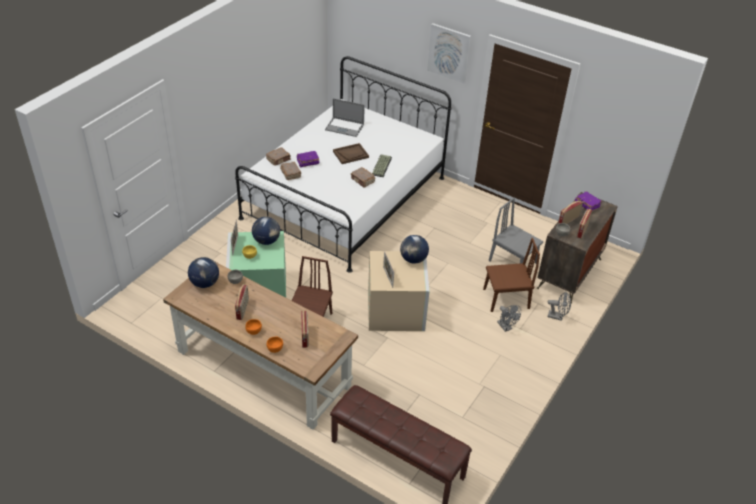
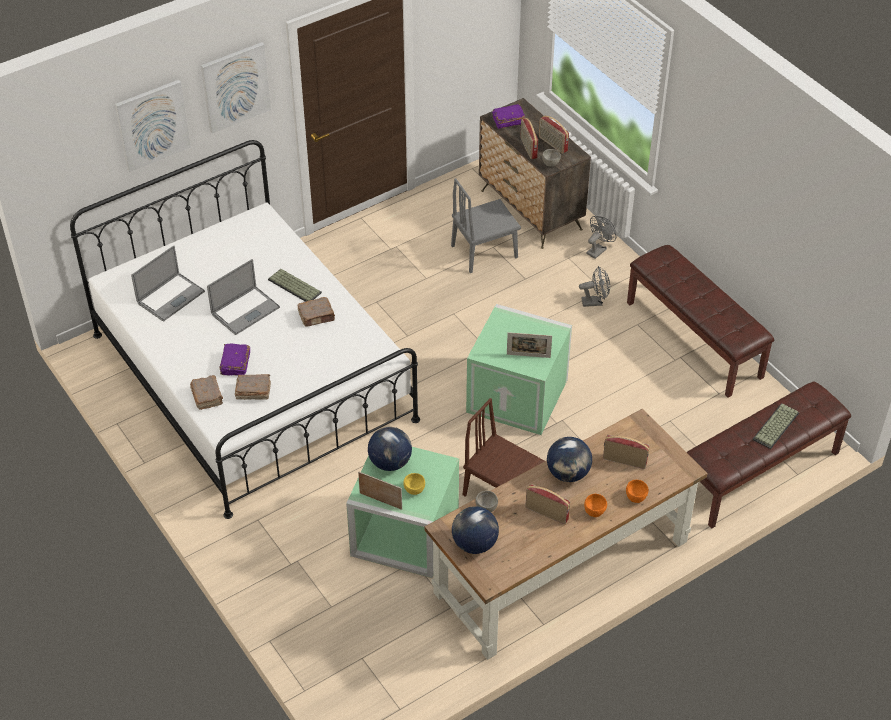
camera: 65 degrees left, 5 degrees up
(350, 154) = (245, 311): brown tray -> laptop
(396, 311) = (519, 395): beige storage box -> green storage box
(398, 39) = (152, 125): none -> picture
(405, 430) = (776, 427): none -> keyboard
(413, 259) = (506, 320): globe -> globe (568, 474)
(506, 298) = (546, 283): brown chair -> none
(507, 390) = (694, 339): none -> brown bench

